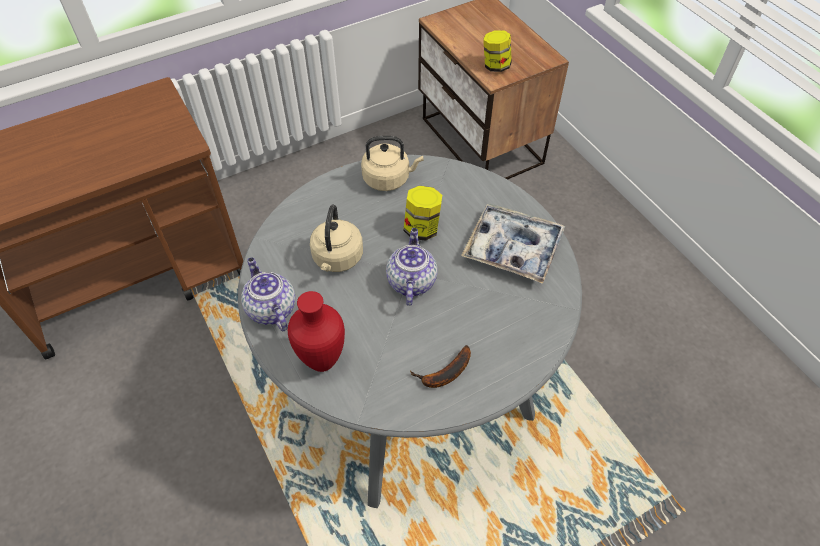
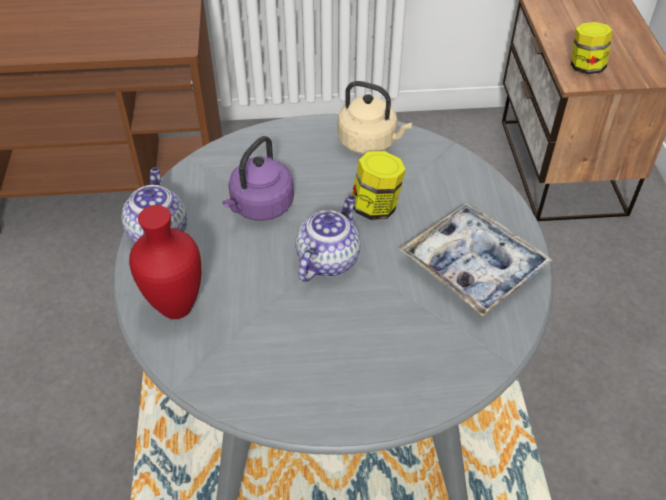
camera: 25 degrees right, 5 degrees down
(337, 259) = (260, 207): beige kettle -> purple kettle
(444, 374) = (303, 376): banana -> none

